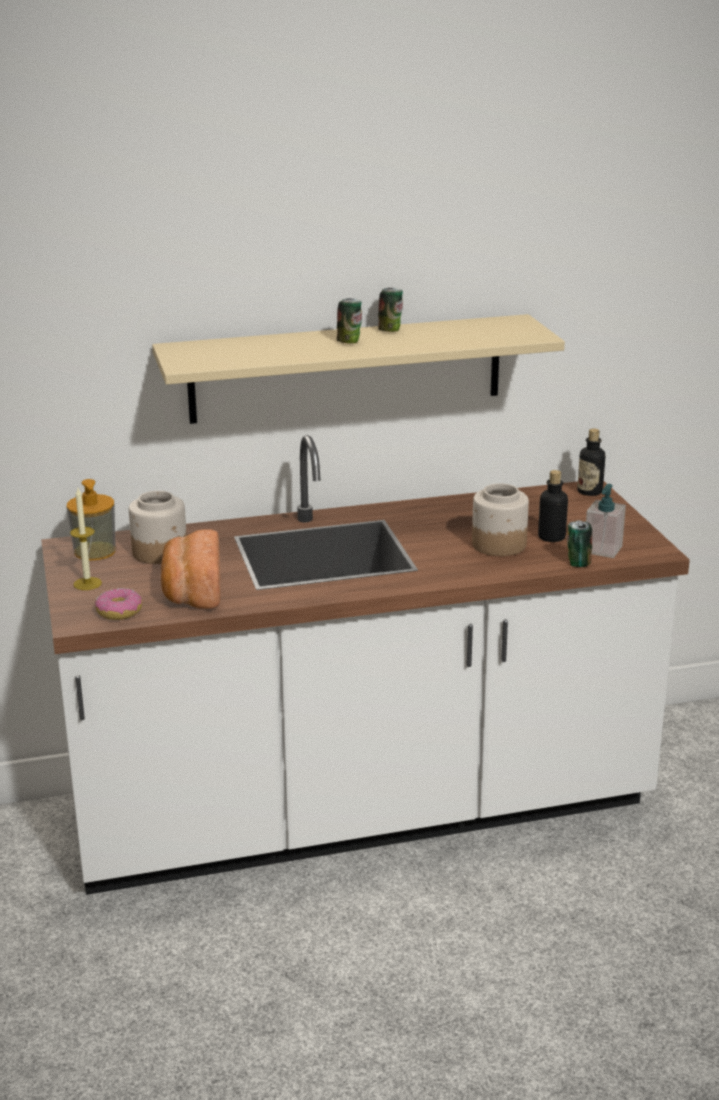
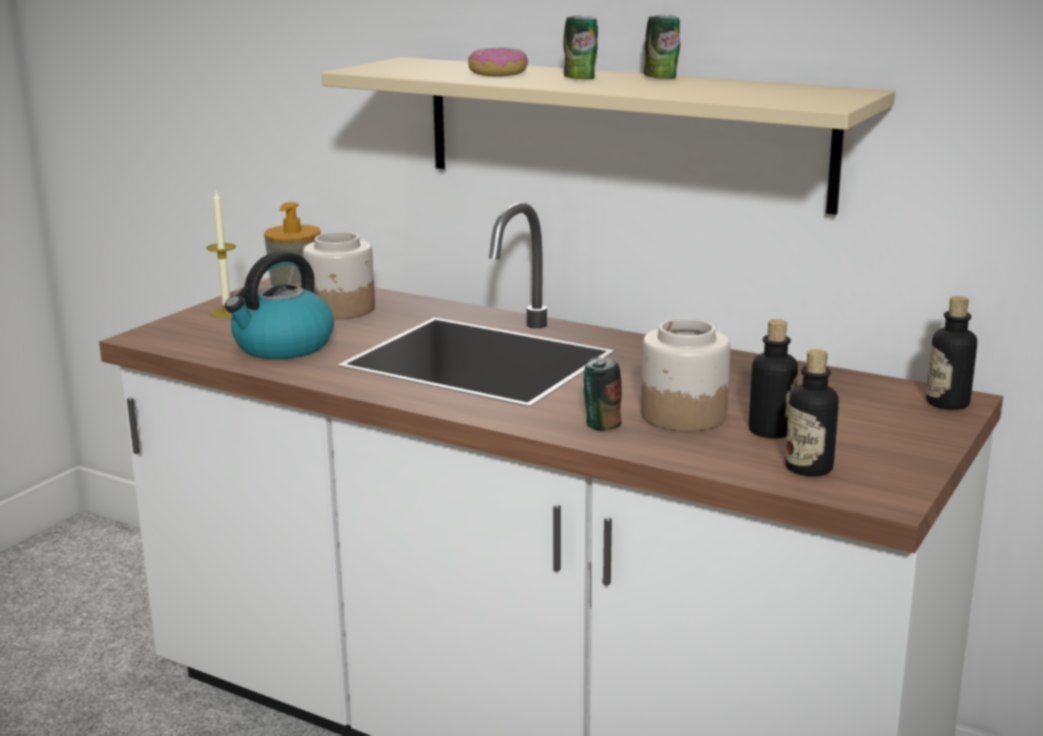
camera: 45 degrees right, 5 degrees down
(119, 612) = (190, 341): donut -> donut (498, 74)
(192, 591) = (283, 347): bread -> kettle
(577, 563) = (736, 469): can -> can (601, 425)
(603, 549) = (808, 468): soap dispenser -> bottle

